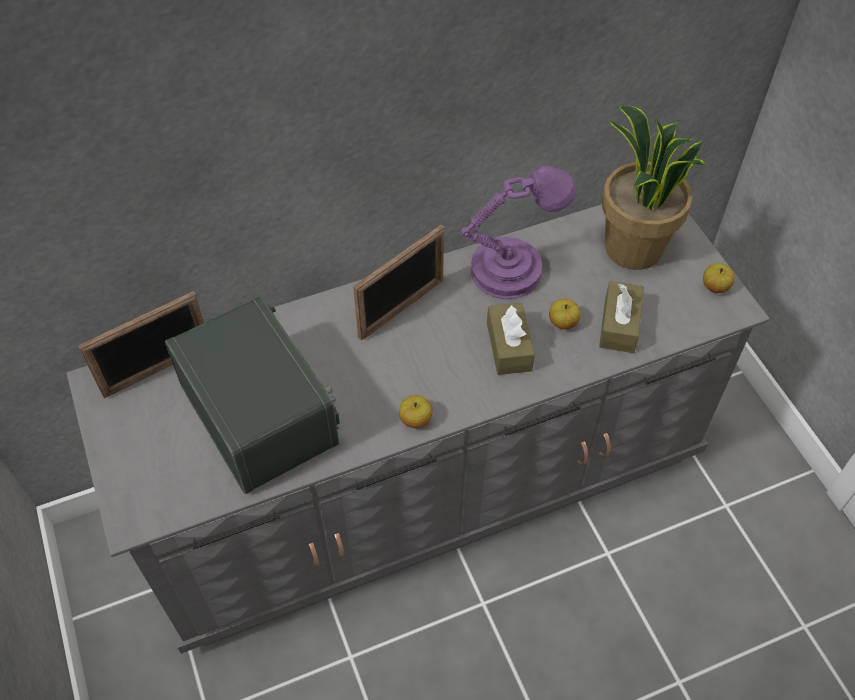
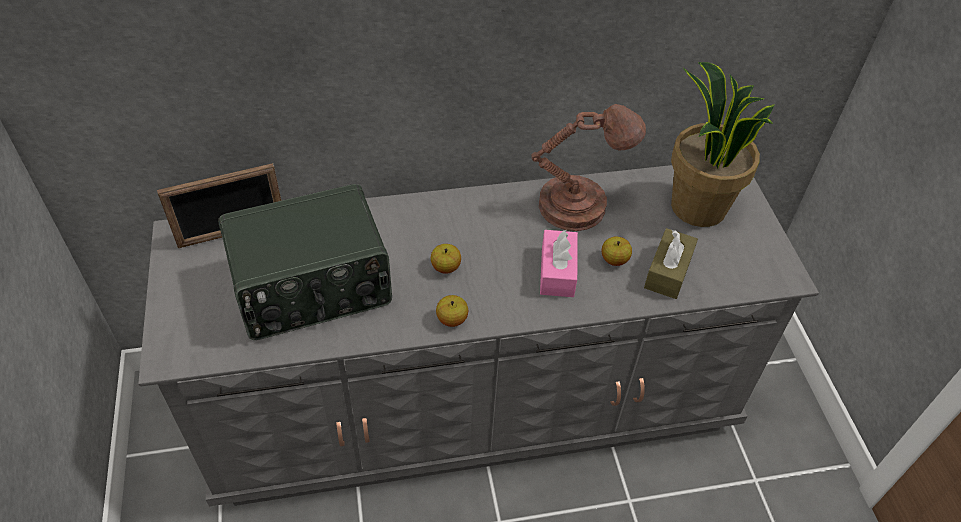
camera: 10 degrees right, 5 degrees down
(261, 414) = (312, 288): radio -> radio turned 90 degrees clockwise
(402, 308) = (466, 221): picture frame -> none
(509, 346) = (557, 271): brown tissue box -> pink tissue box
(512, 270) = (578, 206): purple table lamp -> brown table lamp
(715, 287) = (770, 254): apple -> apple (445, 267)

